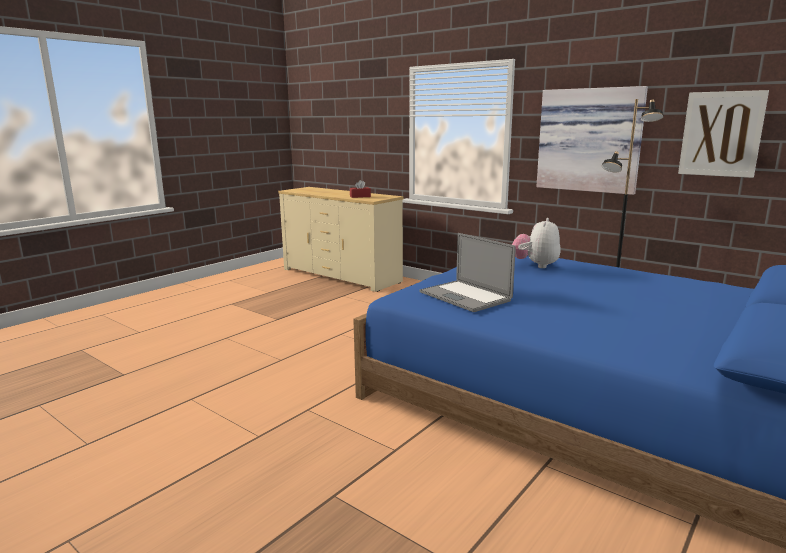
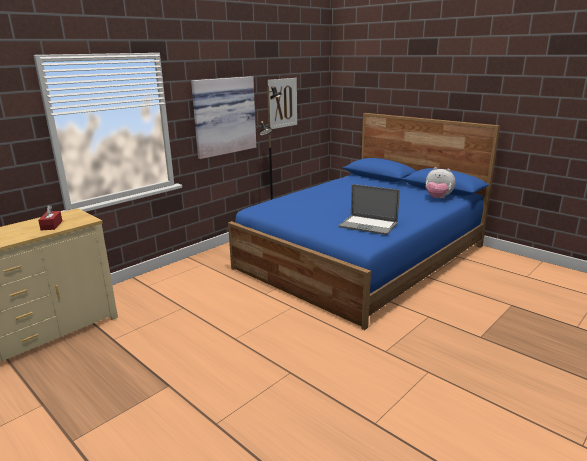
camera: 85 degrees left, 5 degrees up
(465, 296) = (368, 225): laptop -> laptop turned 60 degrees clockwise
(536, 265) = (307, 203): plush toy -> plush toy (437, 198)

